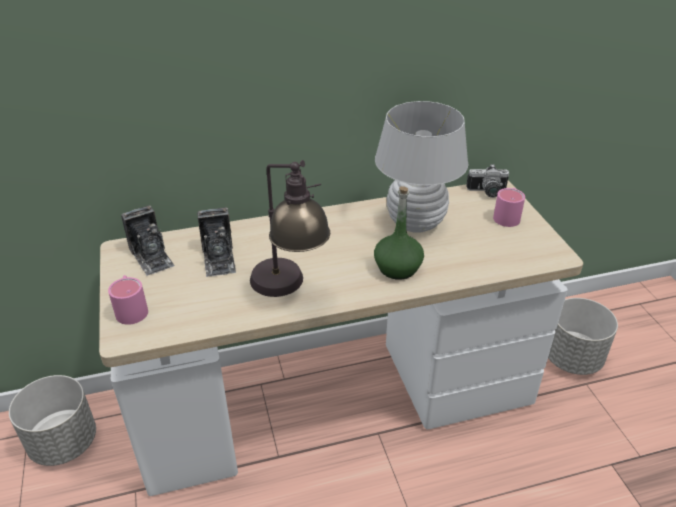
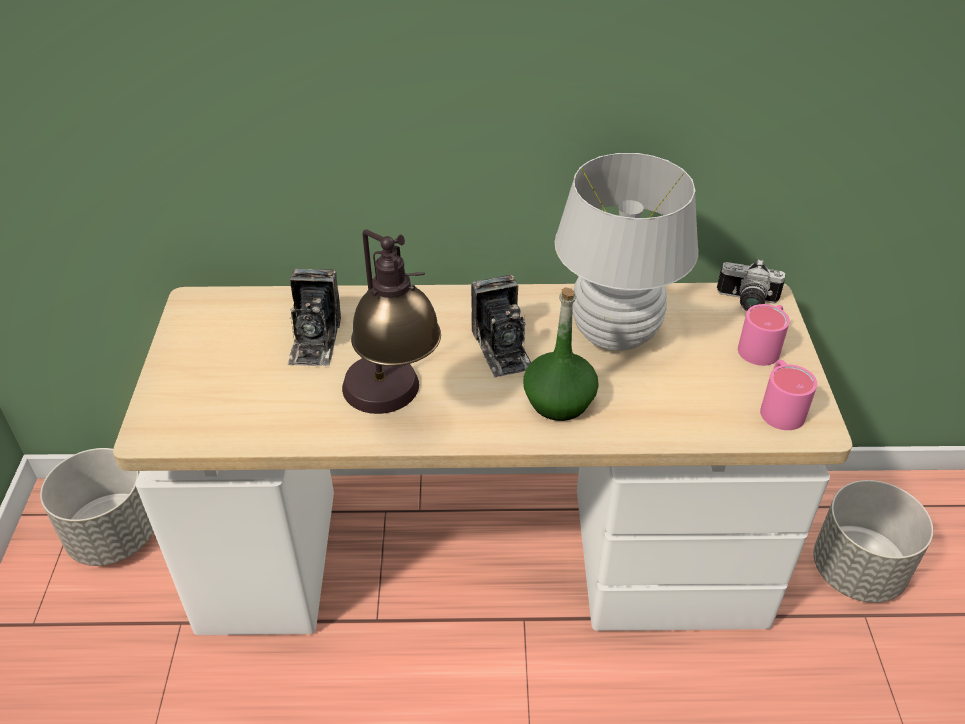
camera: 15 degrees right, 5 degrees up
(131, 308) = (175, 392): pink mug -> pink mug (779, 406)
(151, 257) = (228, 321): camera -> camera (502, 348)

